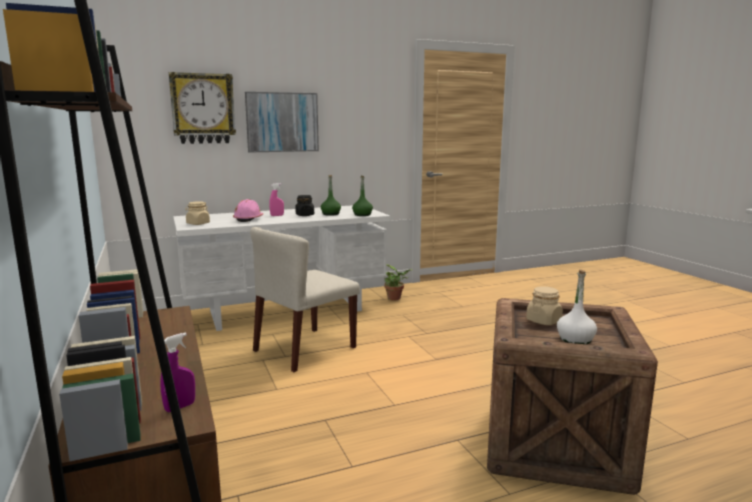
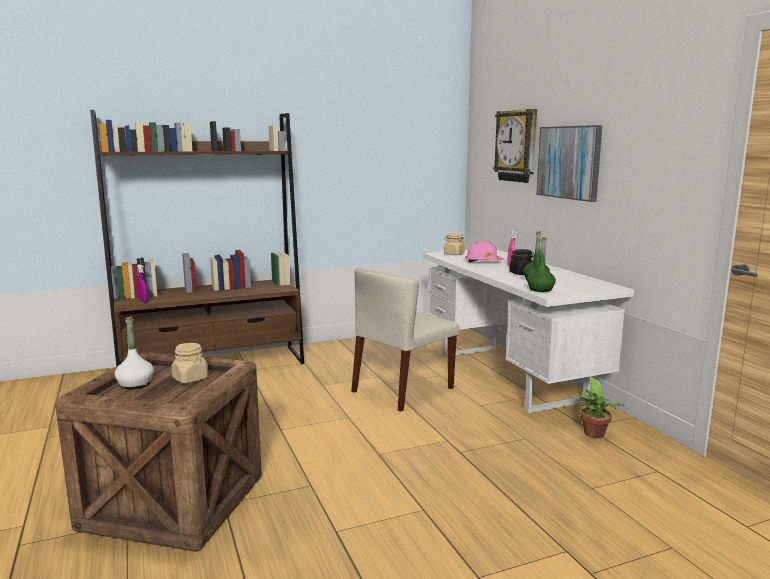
camera: 90 degrees right, 0 degrees up
(304, 349) = (402, 390): beige chair -> beige chair turned 90 degrees counterclockwise

